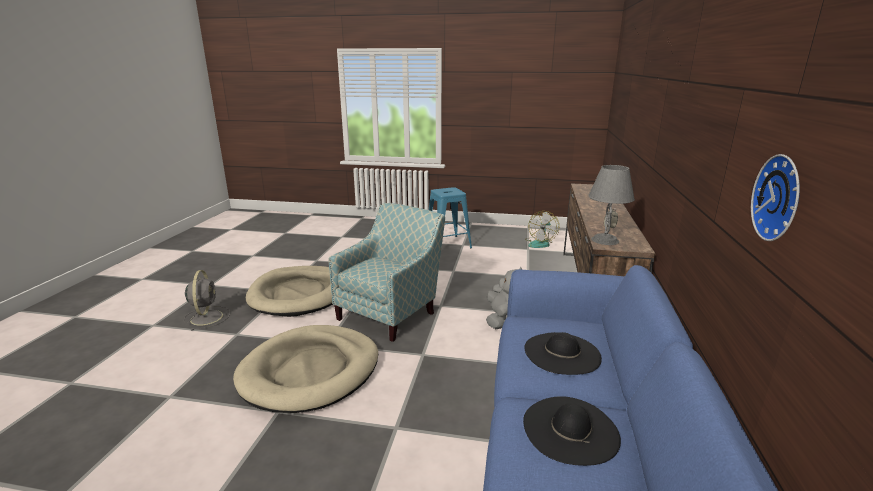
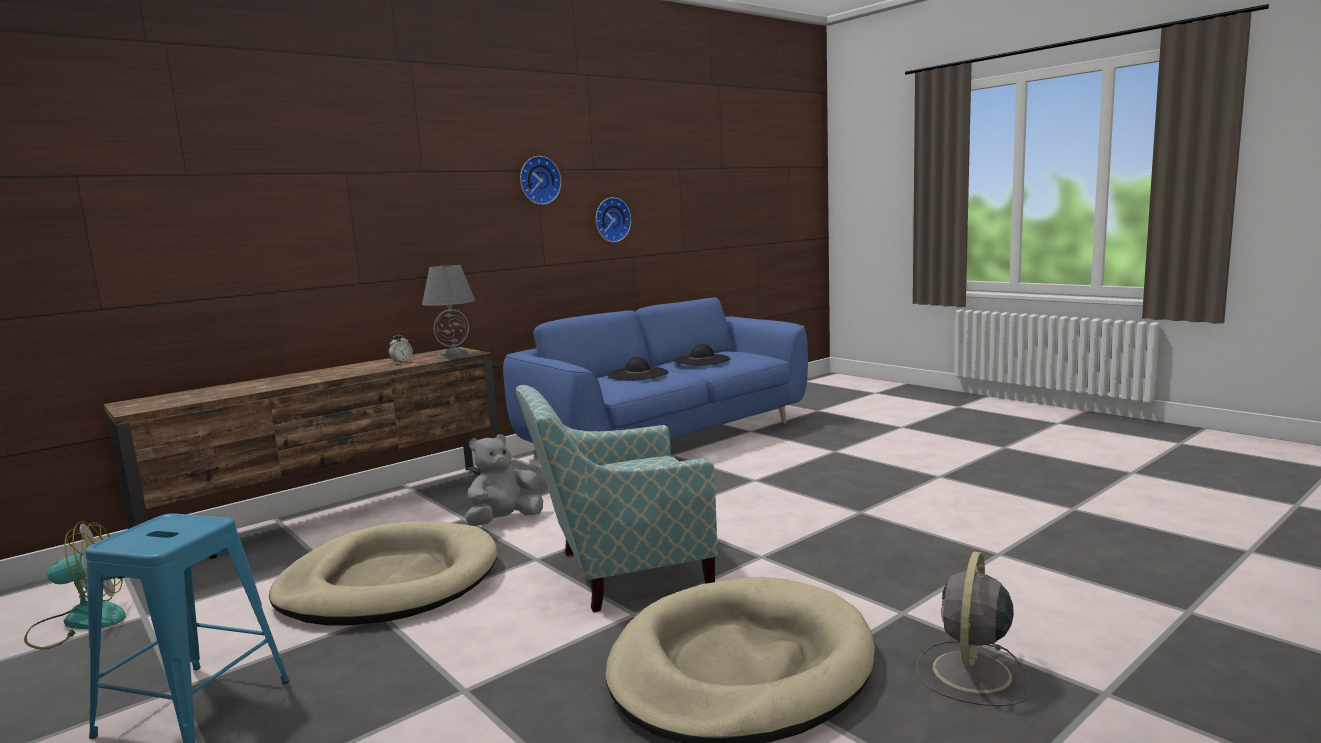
camera: 140 degrees left, 10 degrees down
(310, 371) = (804, 533): beige dog bed -> beige dog bed (389, 582)
(736, 104) = (538, 180): none -> wall clock

